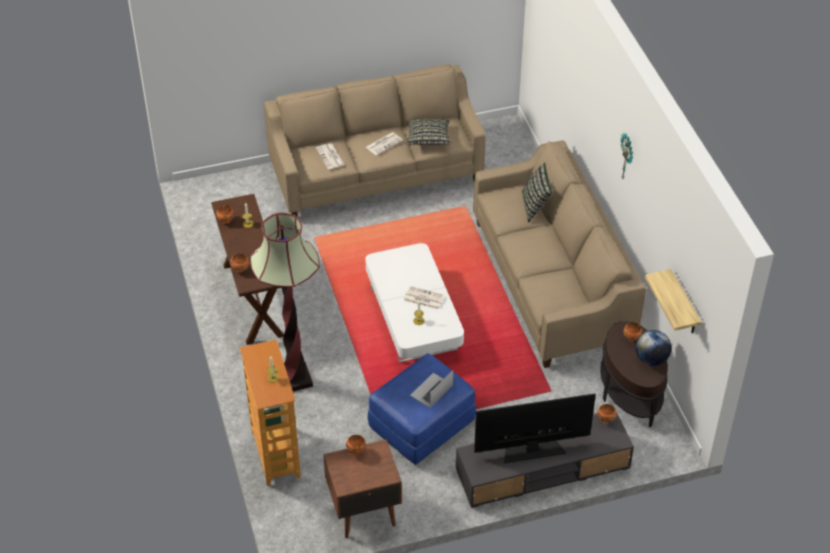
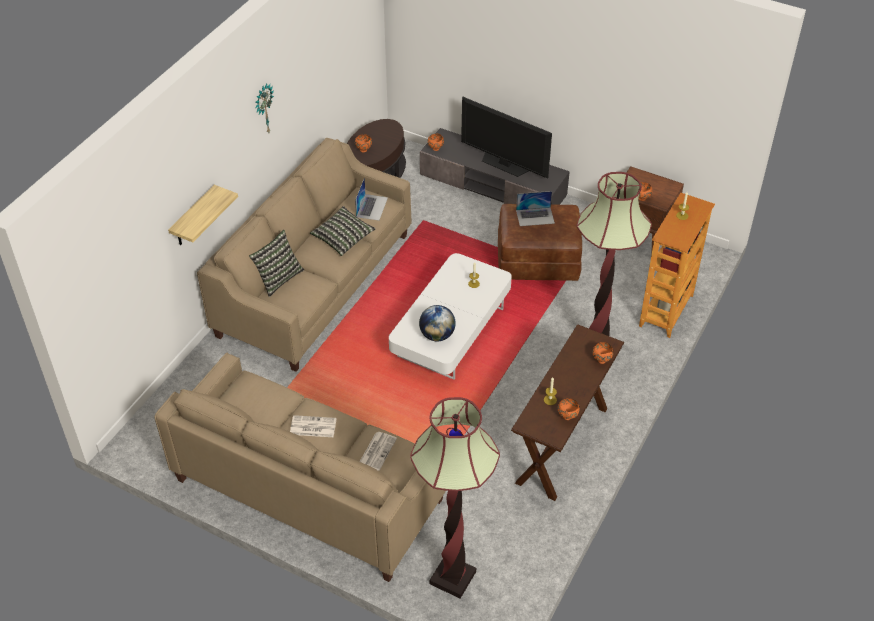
camera: 135 degrees left, 0 degrees up
(240, 189) = (452, 577): none -> floor lamp
(421, 425) = (538, 259): blue ottoman -> brown ottoman
(423, 298) = (448, 297): newspaper -> none
(428, 139) = (268, 402): pillow -> pillow (343, 238)
(553, 296) = (372, 207): none -> laptop
(651, 359) = (371, 132): globe -> globe (437, 335)
(684, 304) = (350, 70): shelf -> shelf (193, 217)

